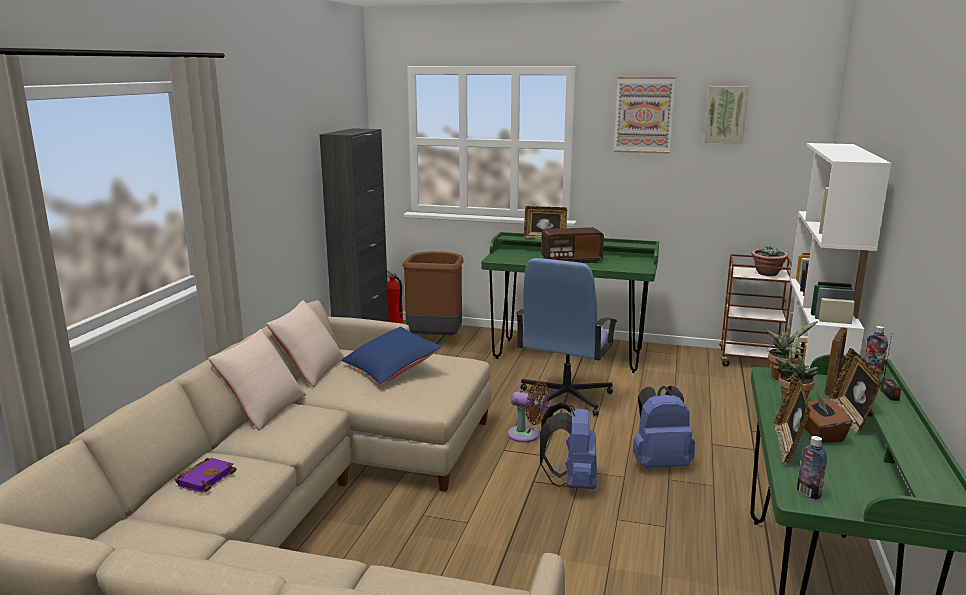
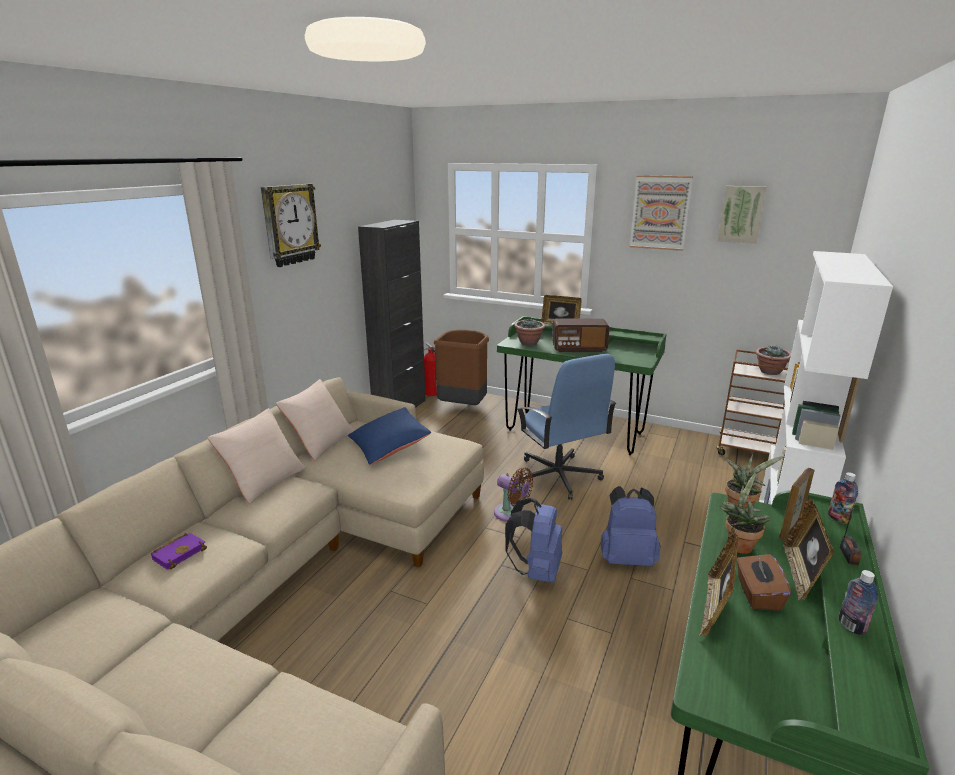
camera: 10 degrees right, 5 degrees up
(258, 130) = (289, 224): none -> wall clock
(515, 257) = (529, 342): none -> potted plant
(565, 398) = (558, 477): blue office chair -> blue office chair turned 60 degrees counterclockwise
(808, 493) = (715, 686): bottle -> bottle (851, 626)

